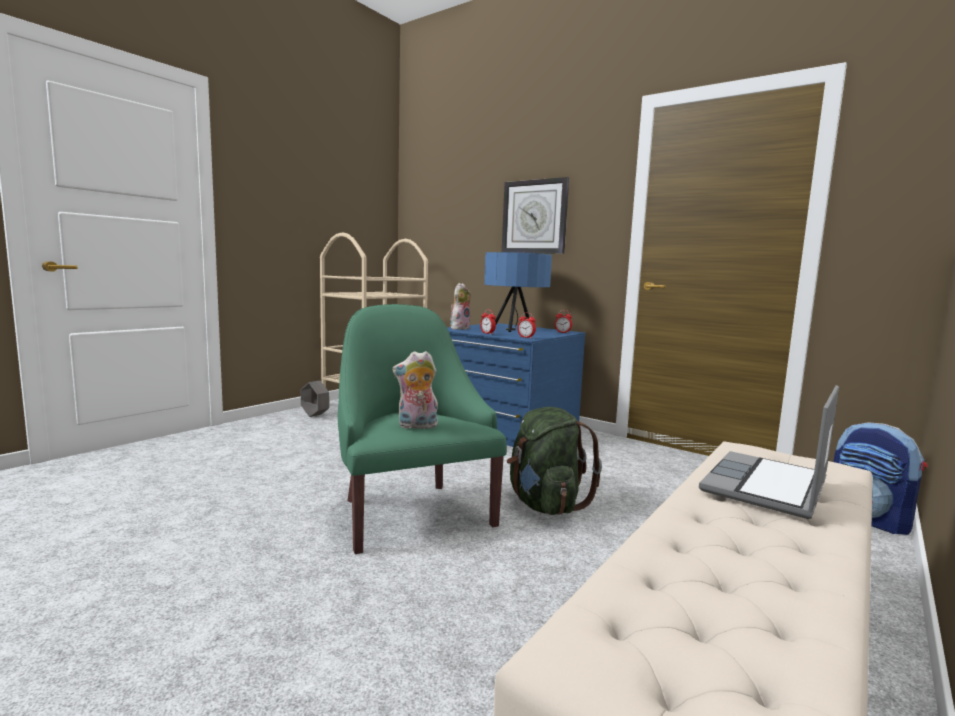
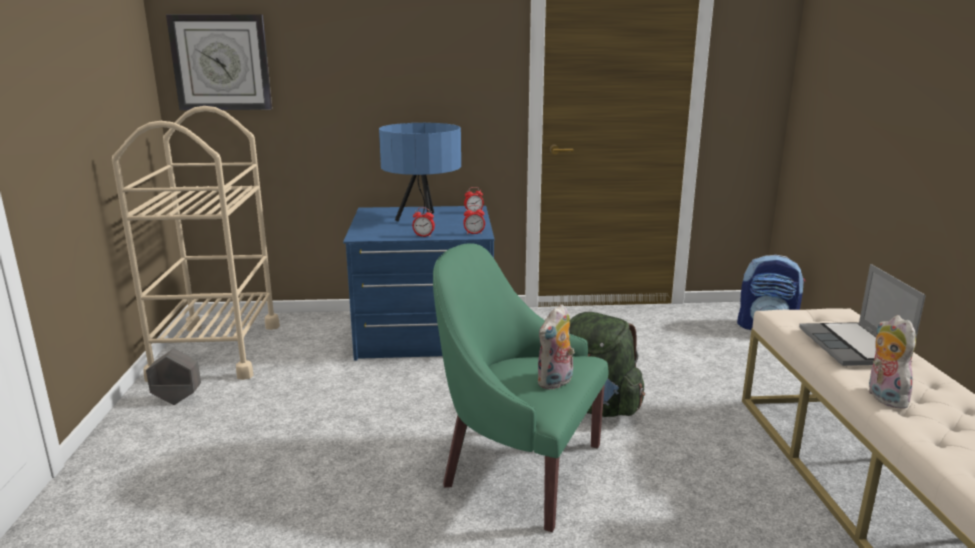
camera: 40 degrees left, 10 degrees up
(459, 328) = (368, 232): plush toy -> plush toy (883, 397)
(534, 217) = (403, 71): wall clock -> wall clock (221, 62)

